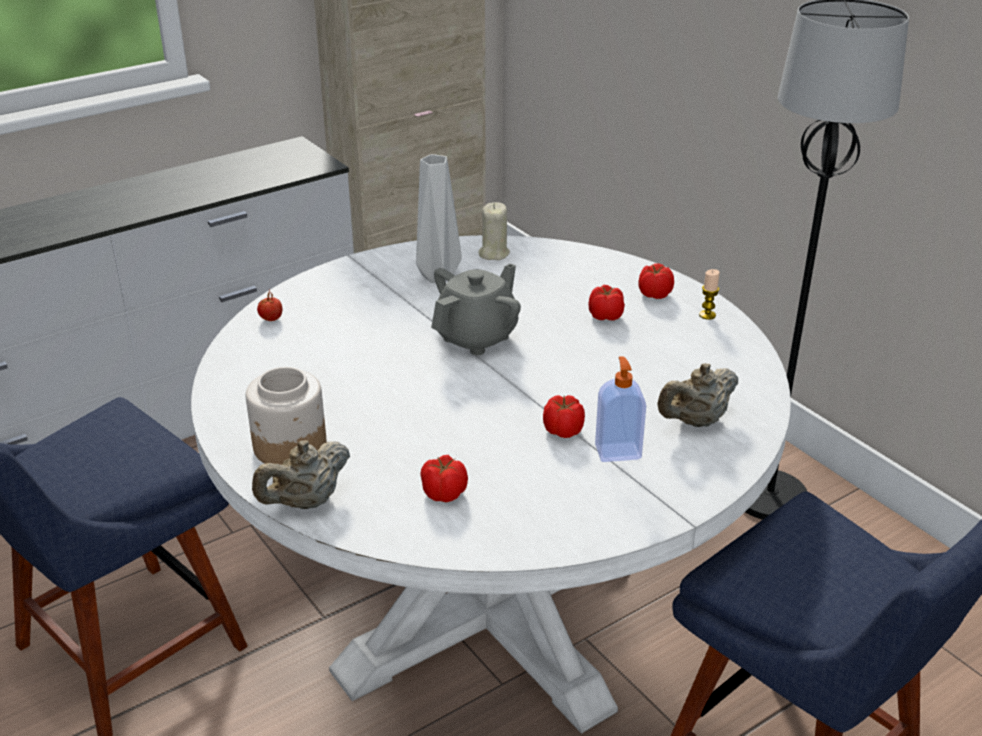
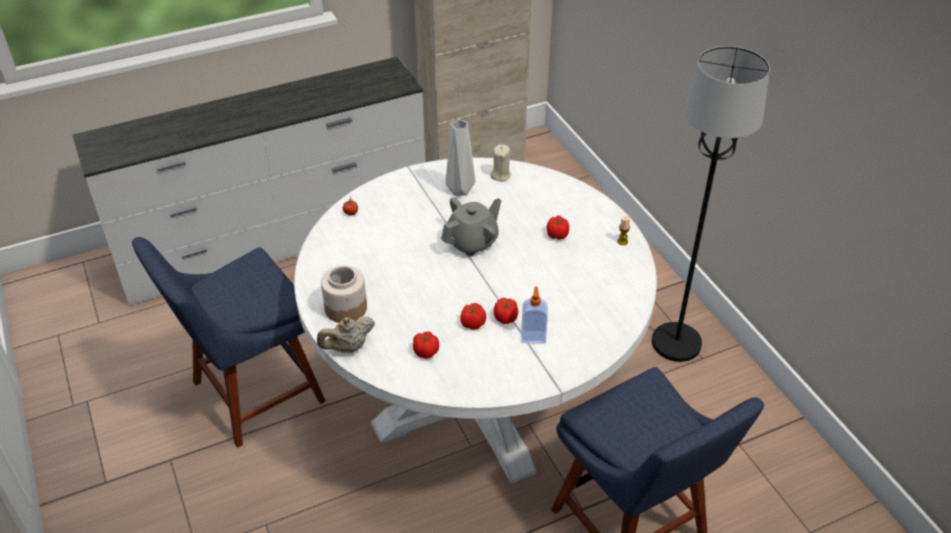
camera: 10 degrees right, 10 degrees up
(654, 294) = (593, 221): tomato -> tomato (472, 323)
(696, 421) = (587, 321): beige teapot -> none

